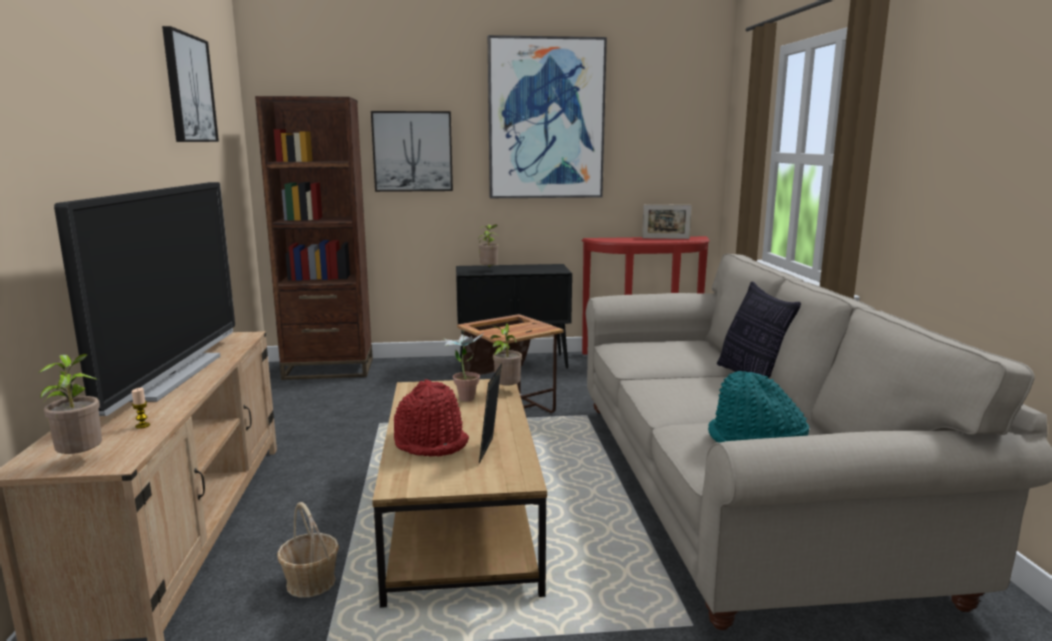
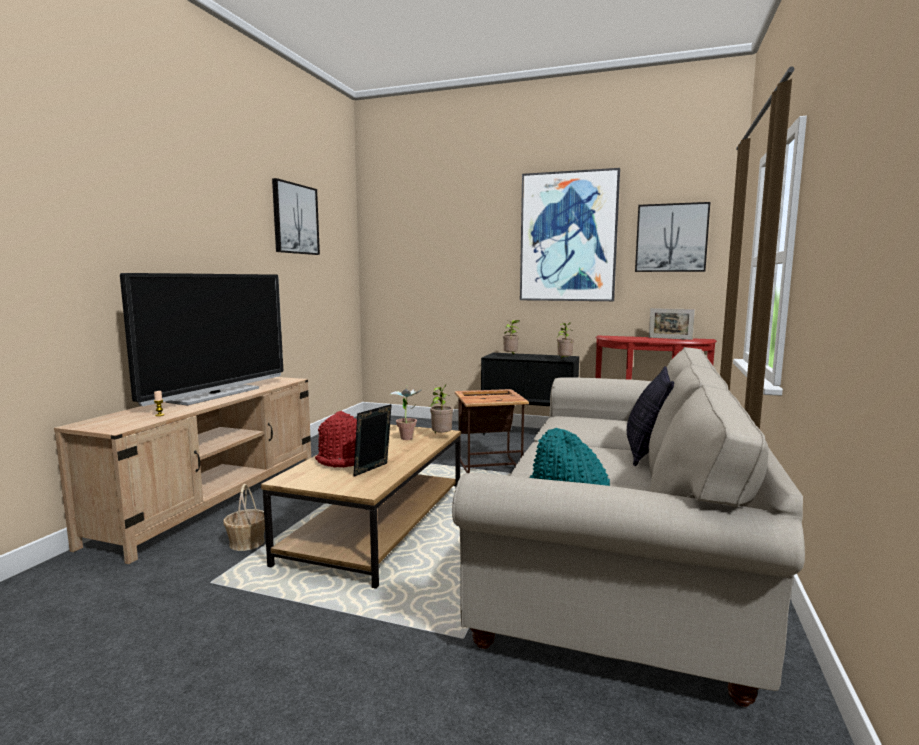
camera: 25 degrees right, 5 degrees down
(82, 460) = (106, 425): potted plant -> potted plant (564, 360)
(328, 369) = (395, 422): brown bookcase -> none
(412, 151) = (465, 264): picture -> picture (671, 238)

